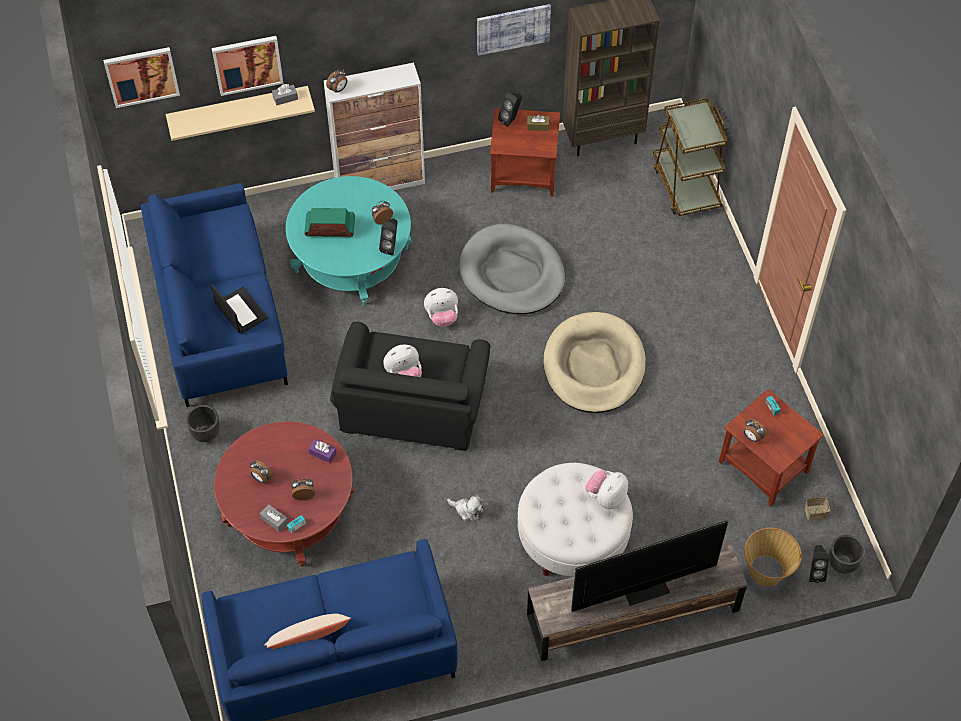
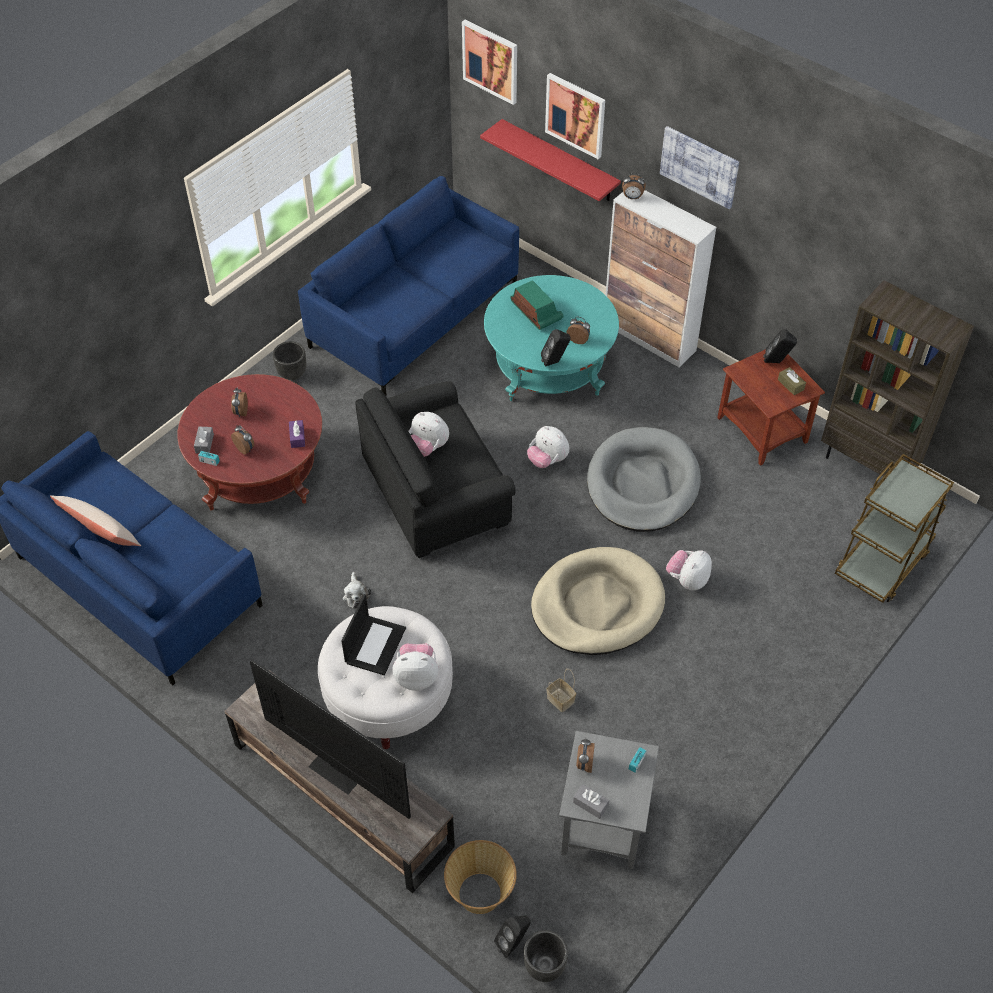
camera: 55 degrees right, 5 degrees down
(238, 109) = (559, 161): beige shelf -> red shelf
(240, 310) = (397, 304): laptop -> laptop (375, 644)
(285, 98) = (592, 175): grey tissue box -> grey tissue box (590, 804)
(513, 28) = (823, 263): picture -> picture (699, 166)
(614, 300) = (687, 580): none -> plush toy
(764, 466) = (605, 821): brown side table -> grey side table
(815, 513) = (587, 903): basket -> basket (559, 699)

